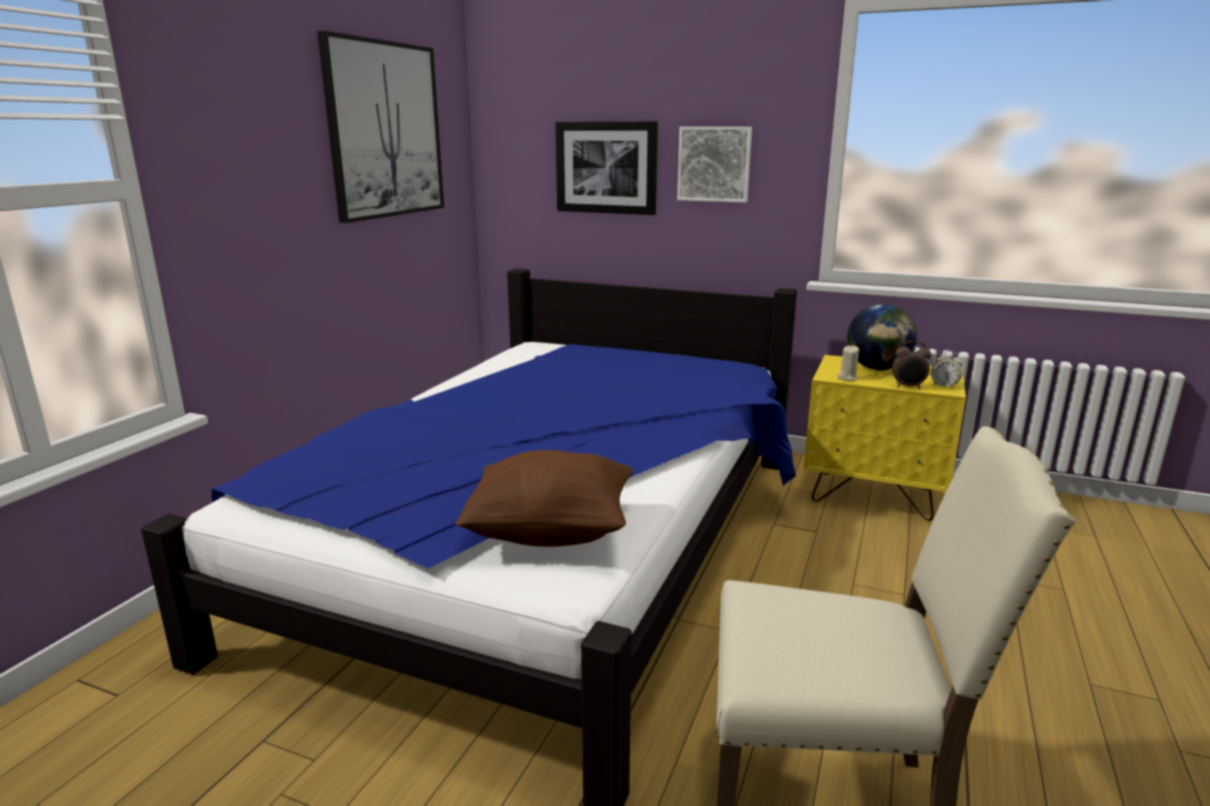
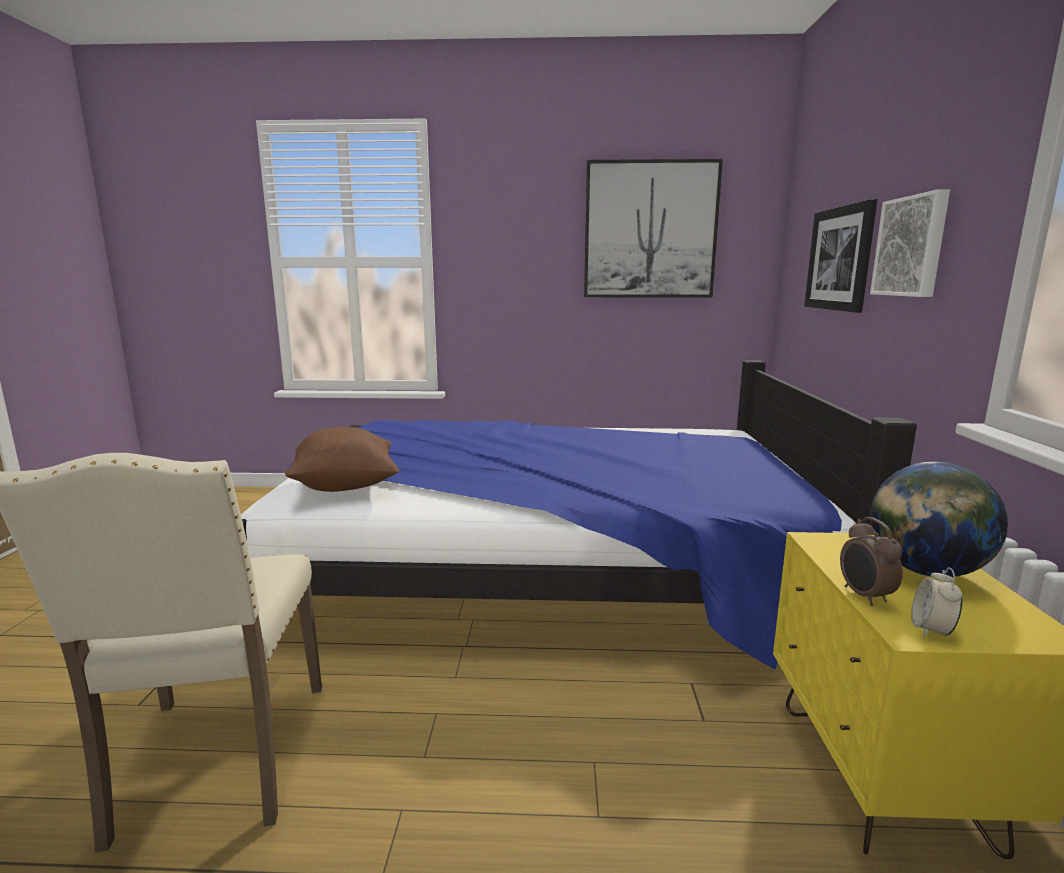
camera: 70 degrees right, 5 degrees down
(847, 378) = (832, 551): beige candle -> none

